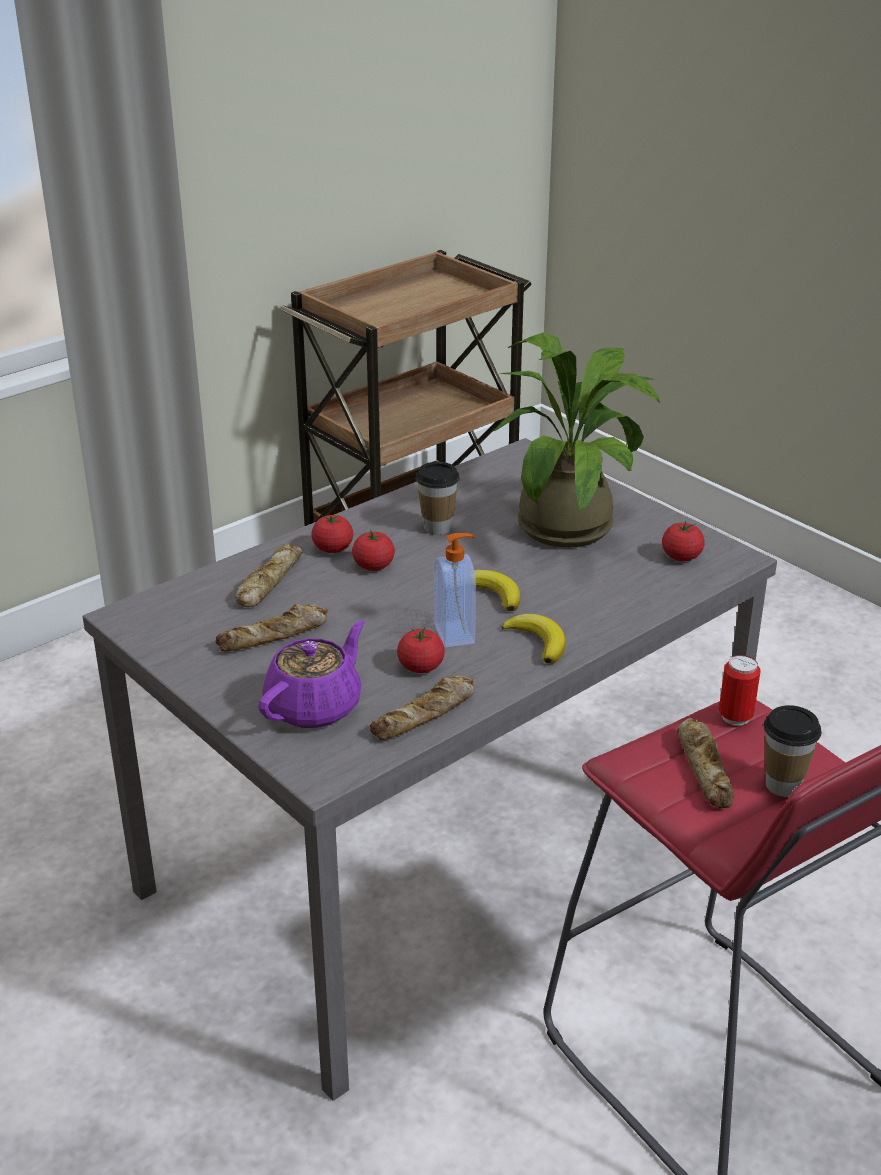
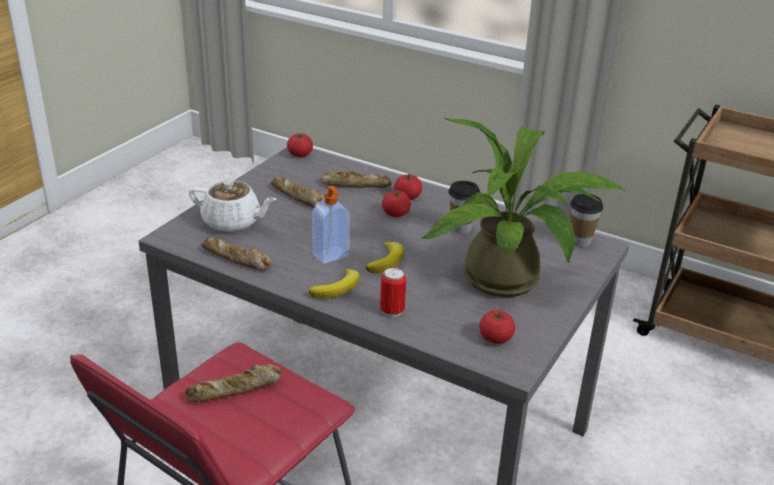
camera: 70 degrees right, 0 degrees up
(315, 706) = (233, 222): purple teapot -> white teapot
(421, 667) = (287, 249): tomato -> tomato (300, 155)
(735, 717) = (305, 398): can -> can (392, 311)
(783, 785) = (227, 430): cup -> cup (580, 241)

